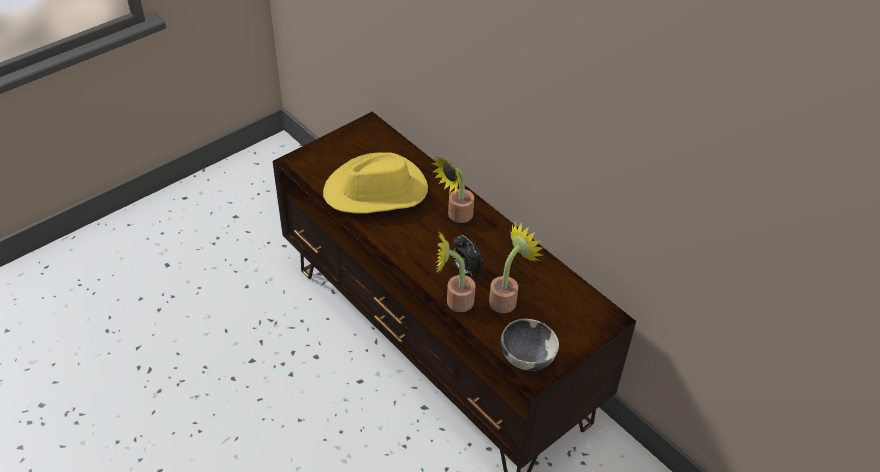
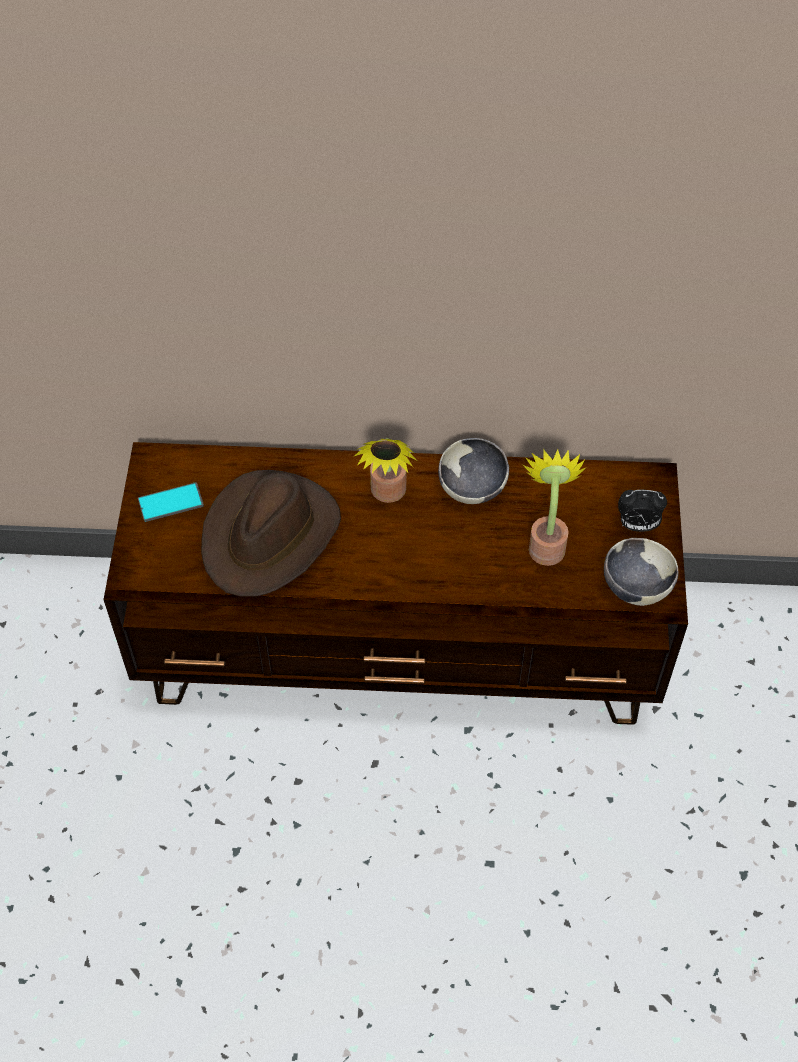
camera: 45 degrees left, 10 degrees up
(353, 145) = (170, 502): none -> phone
(377, 191) = (270, 536): yellow hat -> brown hat
(454, 301) = (503, 589): potted plant -> none
(465, 269) = (470, 546): alarm clock -> alarm clock (637, 525)
(503, 246) = (472, 488): none -> bowl

